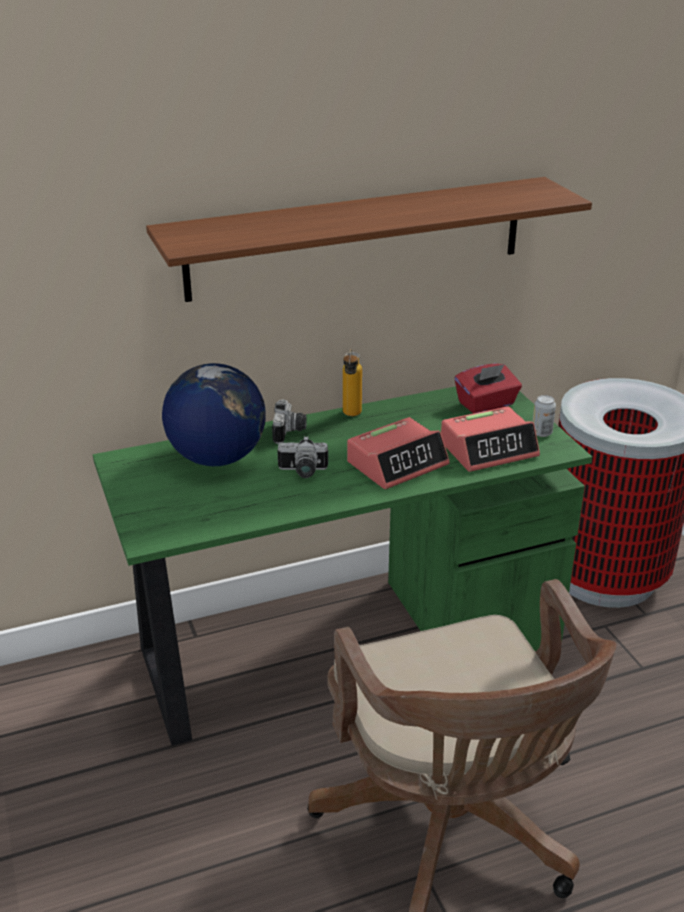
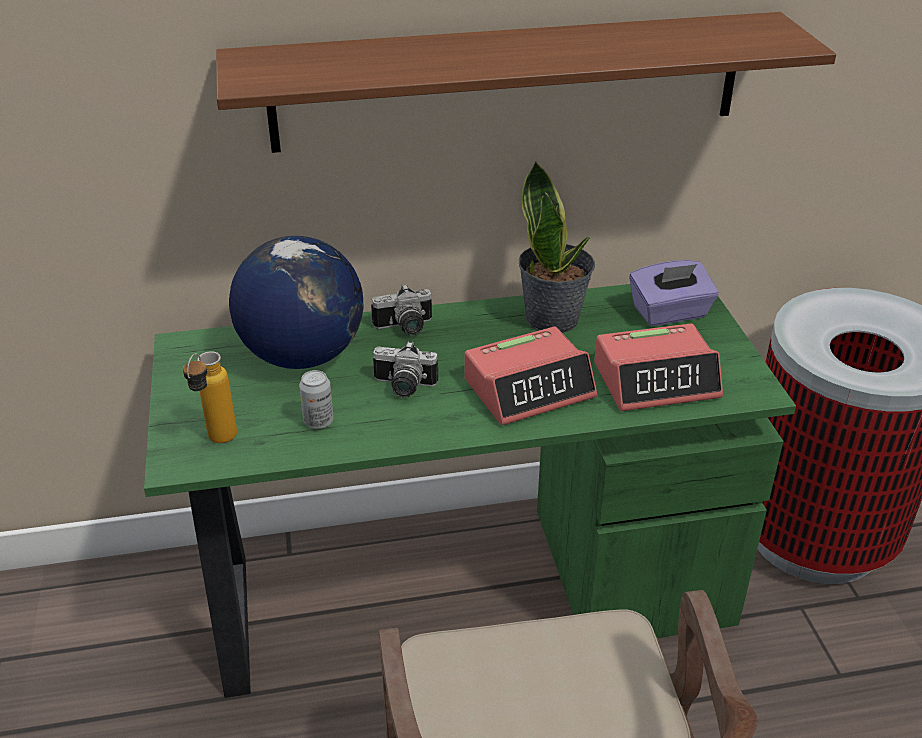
camera: 10 degrees right, 5 degrees up
(290, 432) = (405, 328): camera -> camera turned 60 degrees clockwise
(351, 416) = (489, 313): bottle -> bottle (217, 443)
(400, 415) = (553, 318): none -> potted plant
(486, 404) = (670, 313): red tissue box -> purple tissue box
(541, 433) = (734, 362): can -> can (318, 421)

